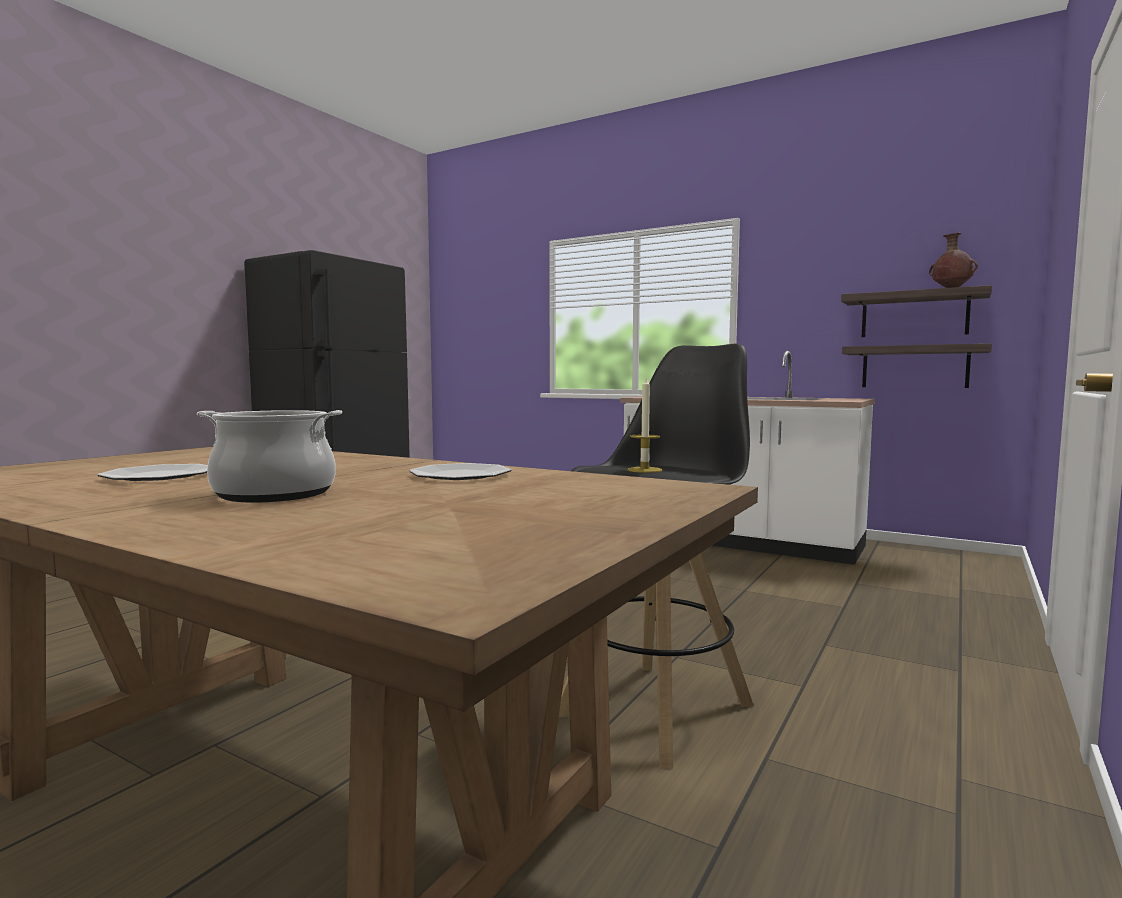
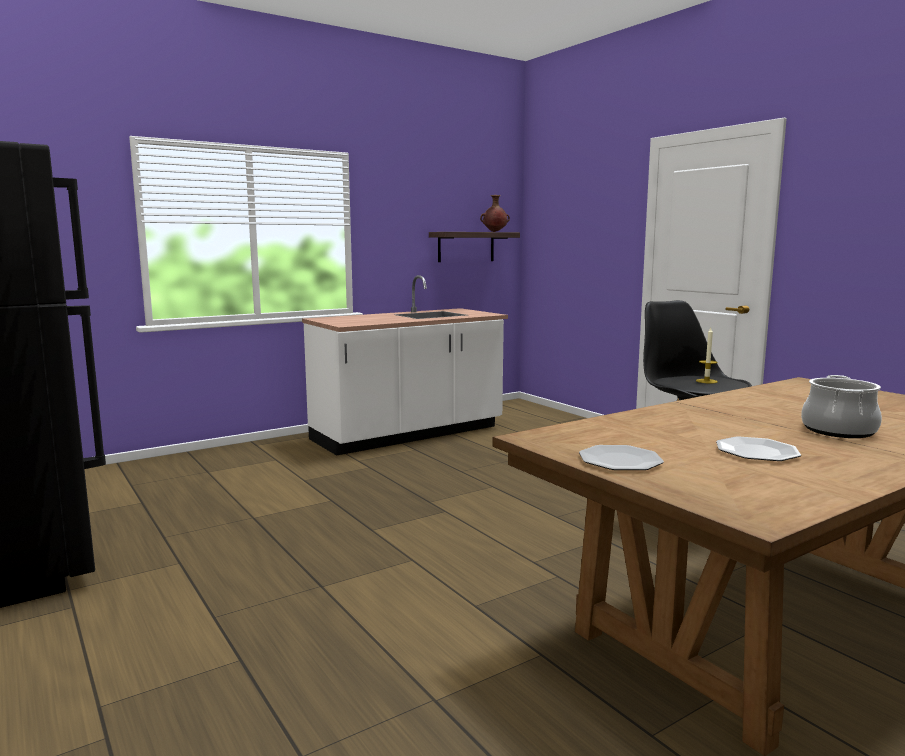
camera: 65 degrees left, 5 degrees up
(460, 475) = (758, 402): plate -> plate (620, 460)
(914, 367) = (467, 283): shelf -> none

